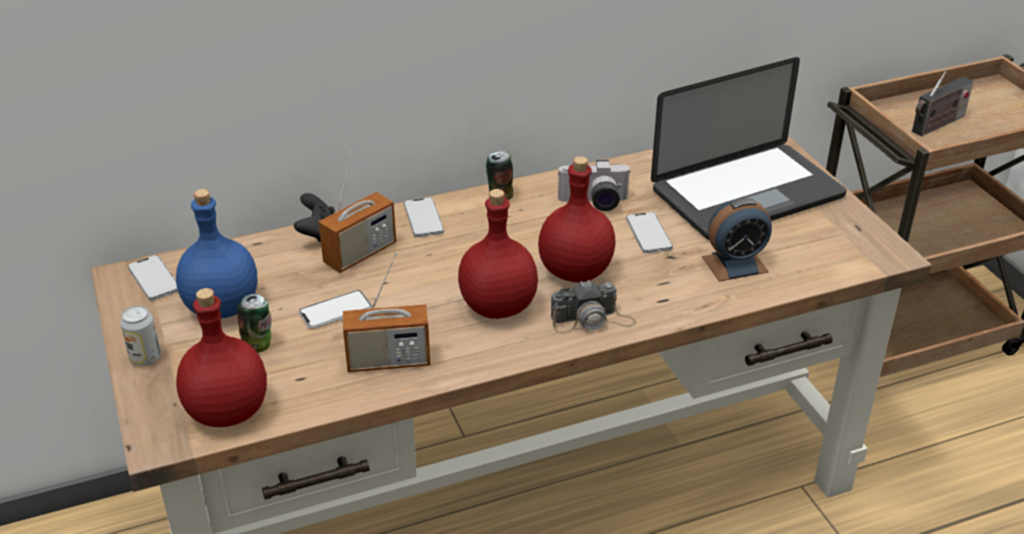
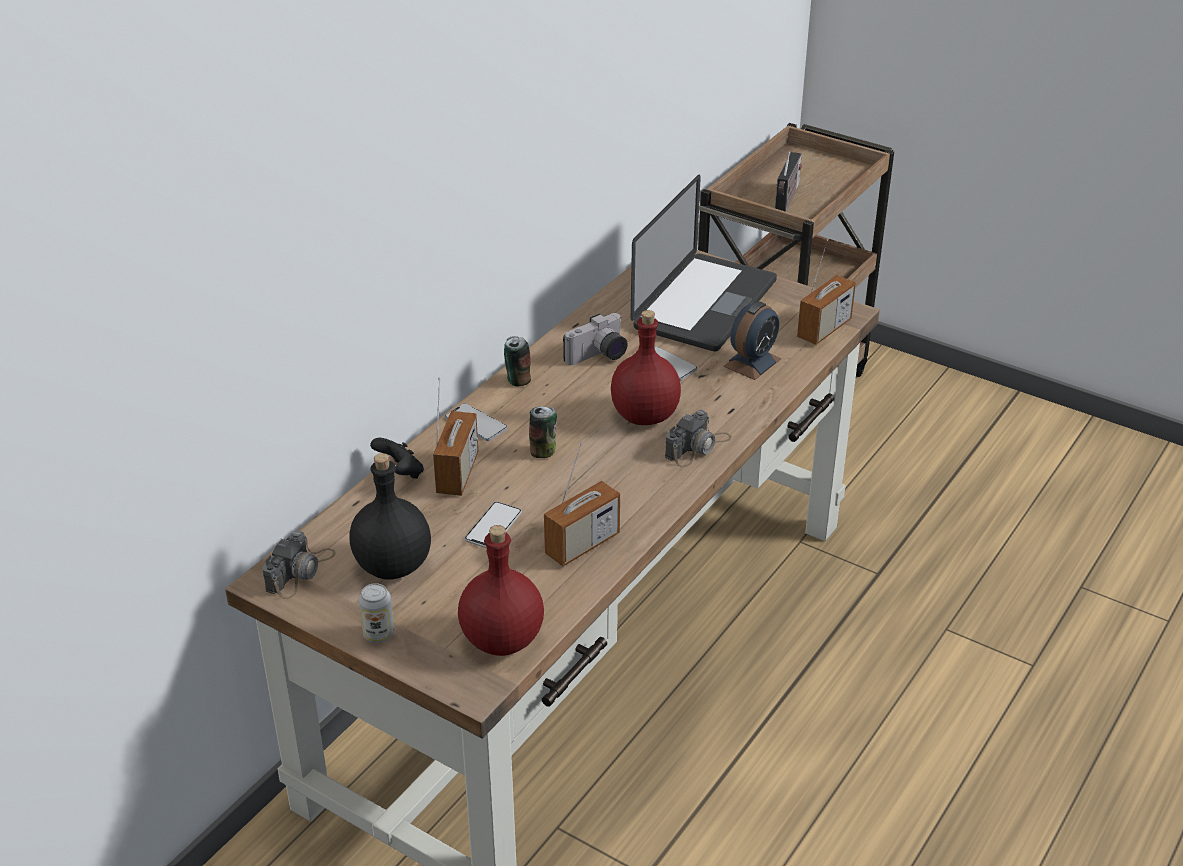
camera: 35 degrees left, 0 degrees up
(154, 279) = (300, 571): phone -> camera
(223, 306) = (392, 565): blue bottle -> black bottle
(259, 345) = (463, 580): can -> can (543, 451)
(496, 306) = (616, 468): red bottle -> none
(846, 261) = (824, 329): none -> radio

